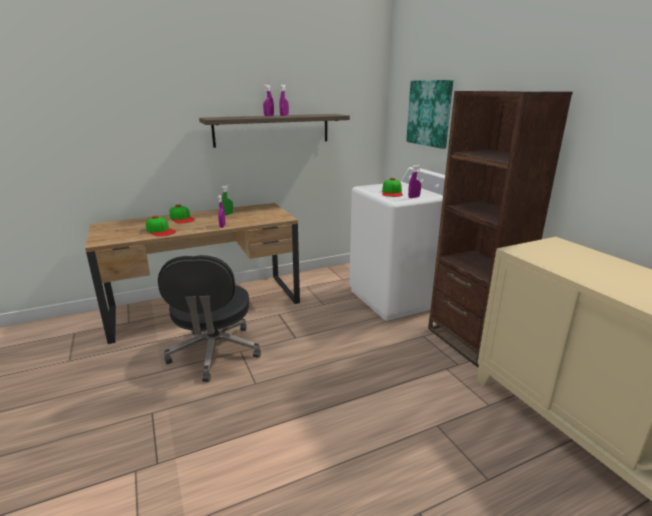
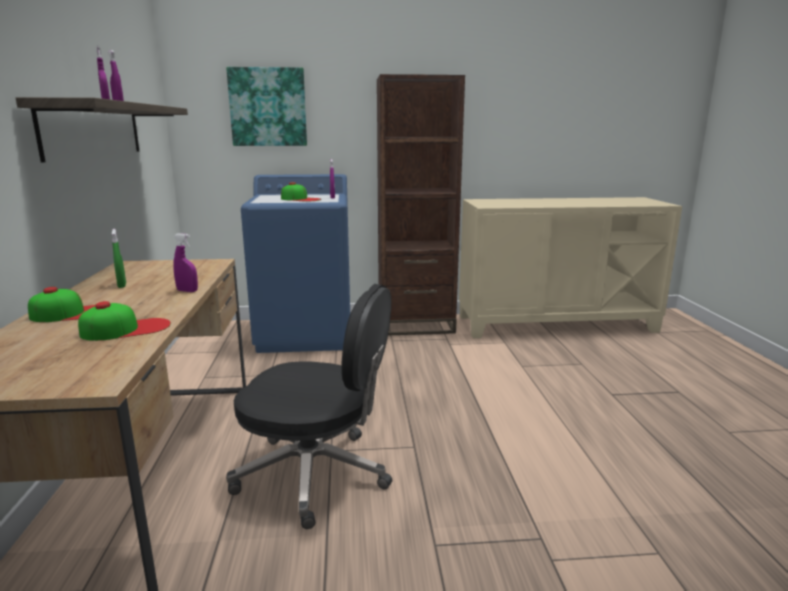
camera: 70 degrees left, 5 degrees down
(397, 297) = (306, 334): white washing machine -> blue washing machine

